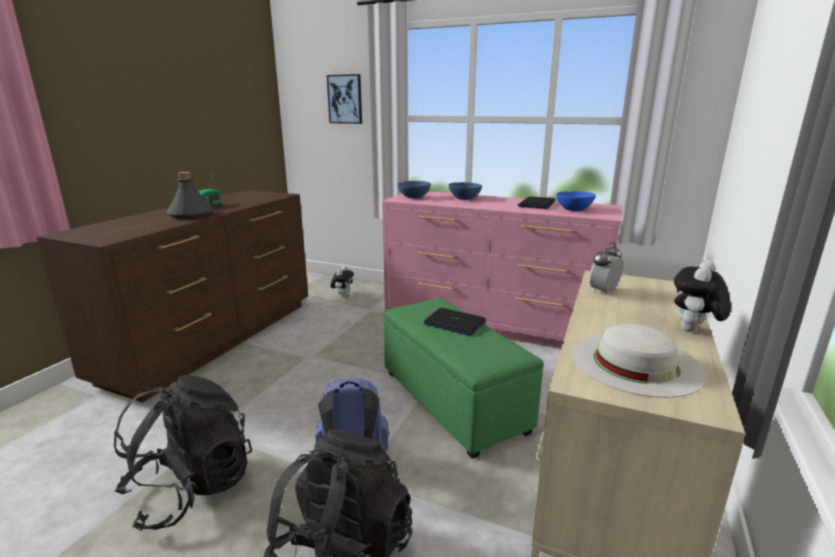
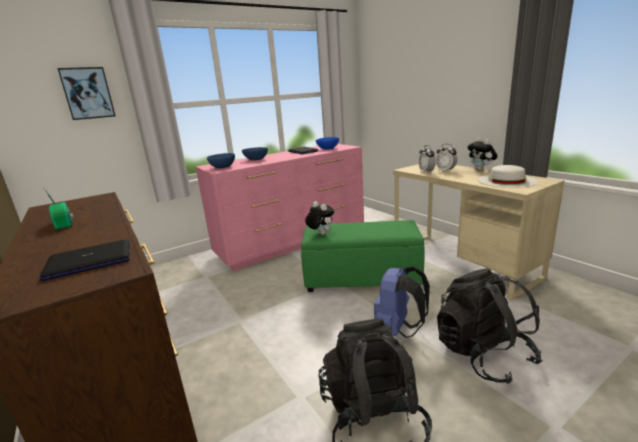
camera: 55 degrees left, 0 degrees up
(191, 215) = (93, 231): grey bottle -> none
(343, 295) = (159, 282): plush toy -> plush toy (320, 234)
(454, 323) = (353, 227): laptop -> laptop (89, 261)
(636, 303) = (445, 170): none -> alarm clock

